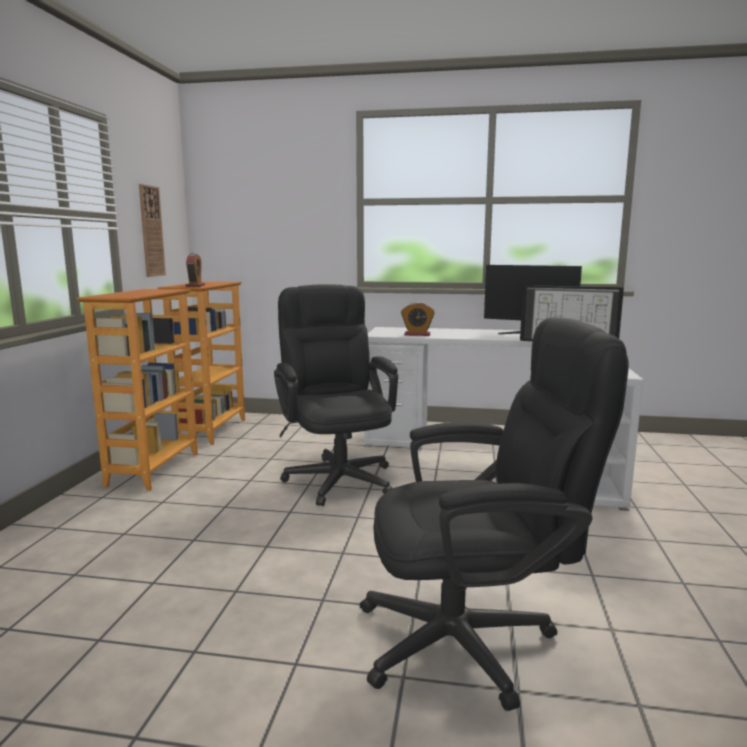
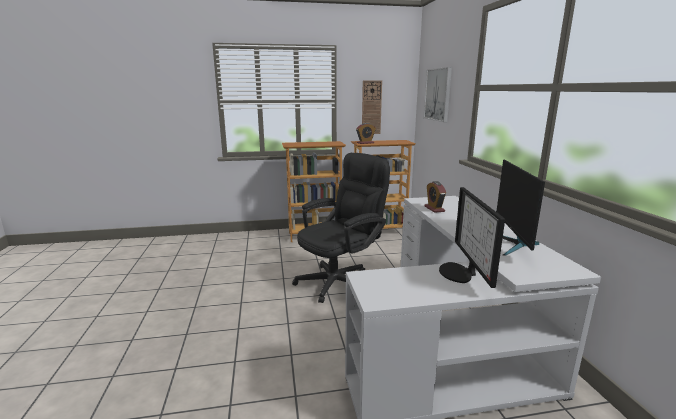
camera: 70 degrees right, 5 degrees up
(262, 212) = (438, 94): none -> picture
(474, 639) = (157, 357): black office chair -> none

